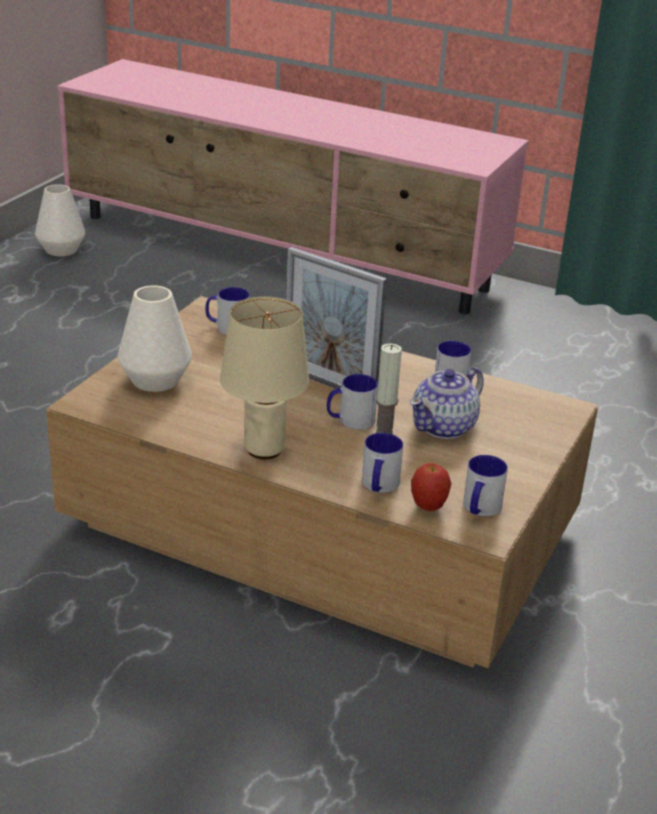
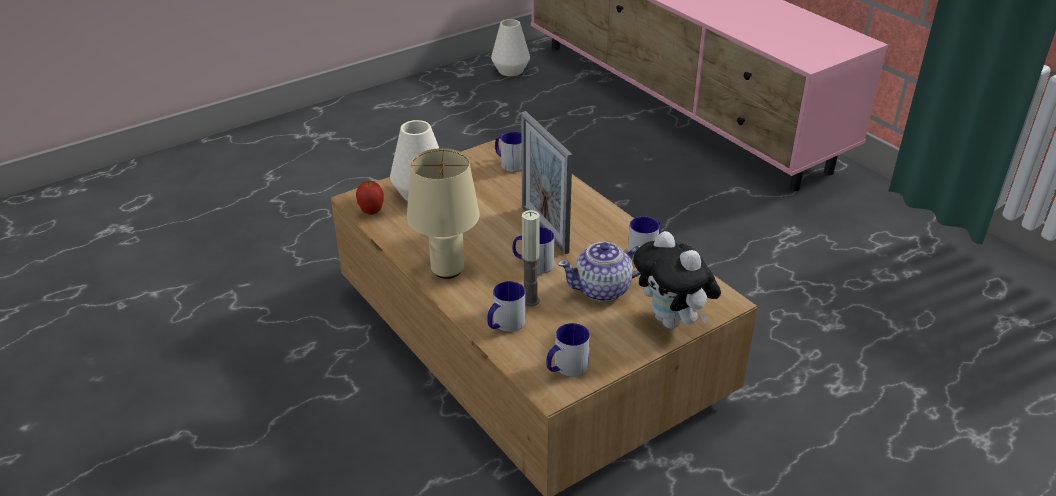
camera: 30 degrees right, 5 degrees up
(428, 507) = (526, 353): apple -> apple (371, 212)
(538, 438) = (673, 322): none -> plush toy

